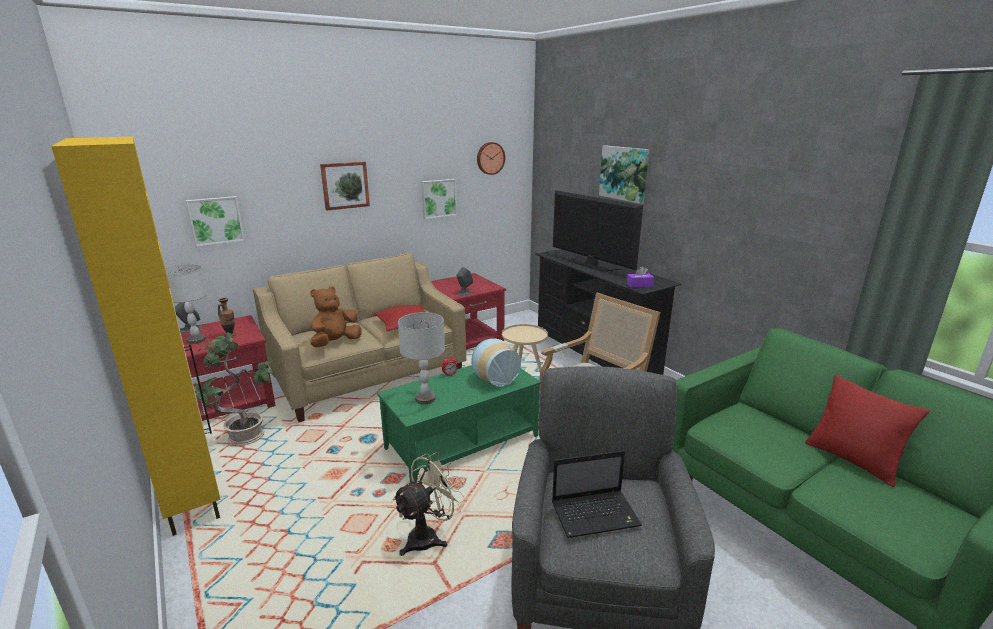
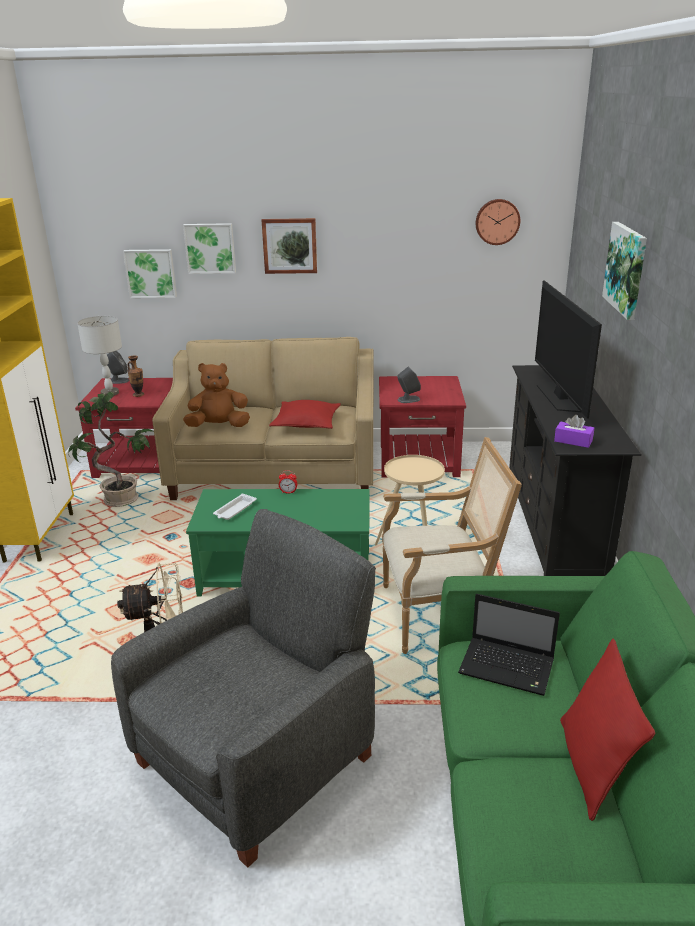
camera: 35 degrees right, 5 degrees up
(425, 399) = (234, 510): grey table lamp -> white tray
(438, 198) = (413, 271): picture -> picture (210, 248)
(493, 379) = (323, 511): vase -> none
(596, 514) = (215, 676): laptop -> laptop (508, 667)

